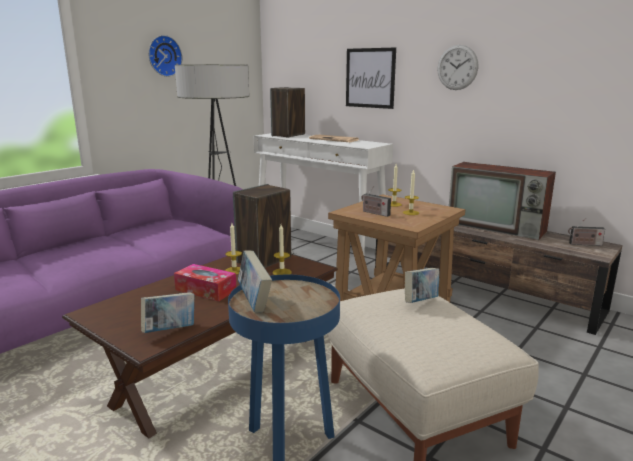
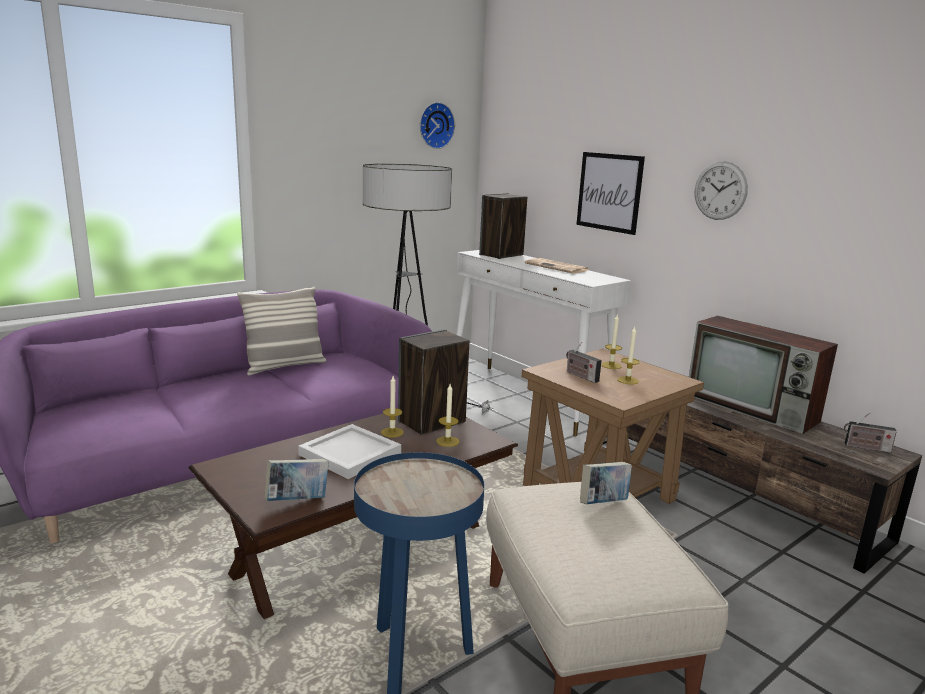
camera: 10 degrees right, 0 degrees up
(127, 232) = (284, 366): none -> pillow
(163, 56) = (353, 151): wall clock -> wall clock (435, 125)
(206, 290) = (352, 454): tissue box -> white tray
(254, 302) = (385, 484): book -> none

